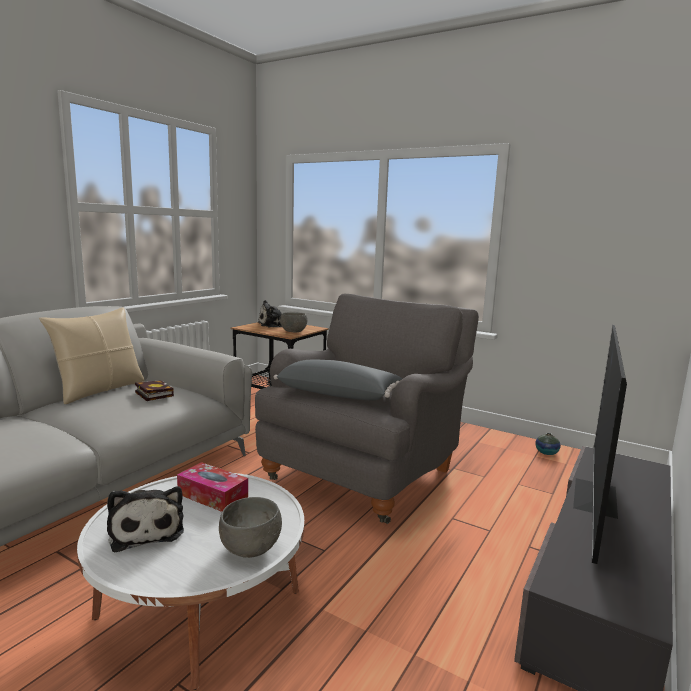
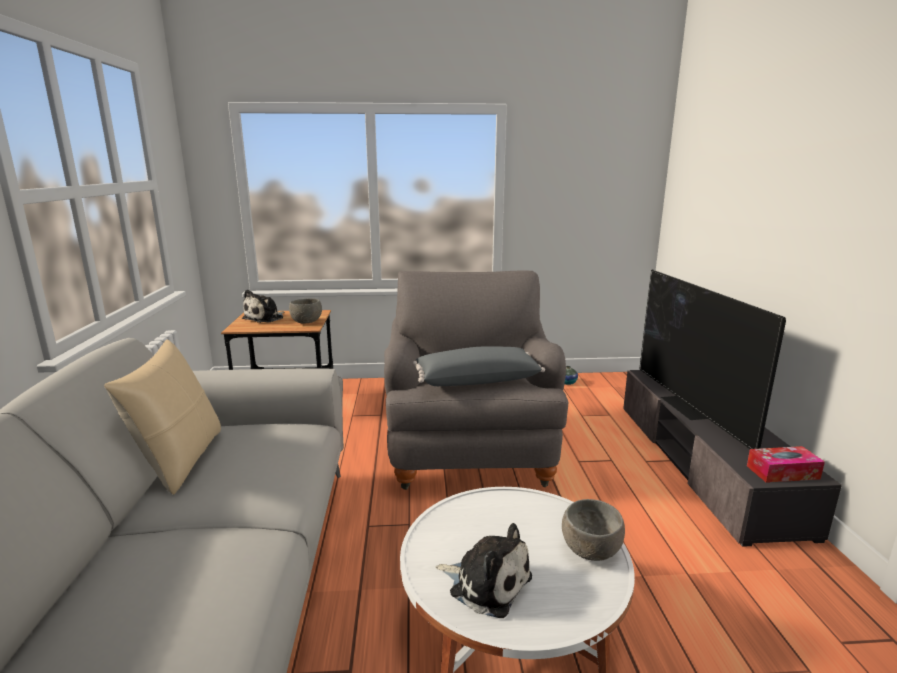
camera: 35 degrees left, 5 degrees up
(152, 394) = (265, 441): book -> none
(213, 496) = (480, 523): tissue box -> tissue box (782, 472)

